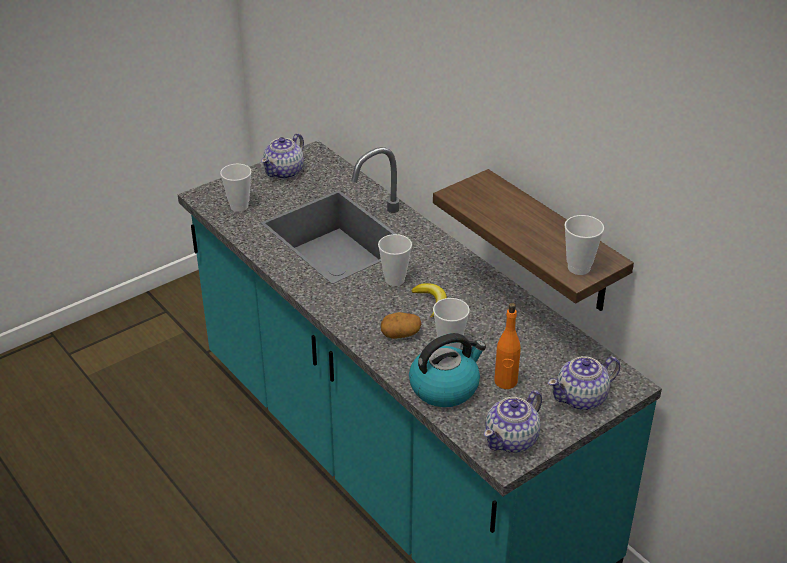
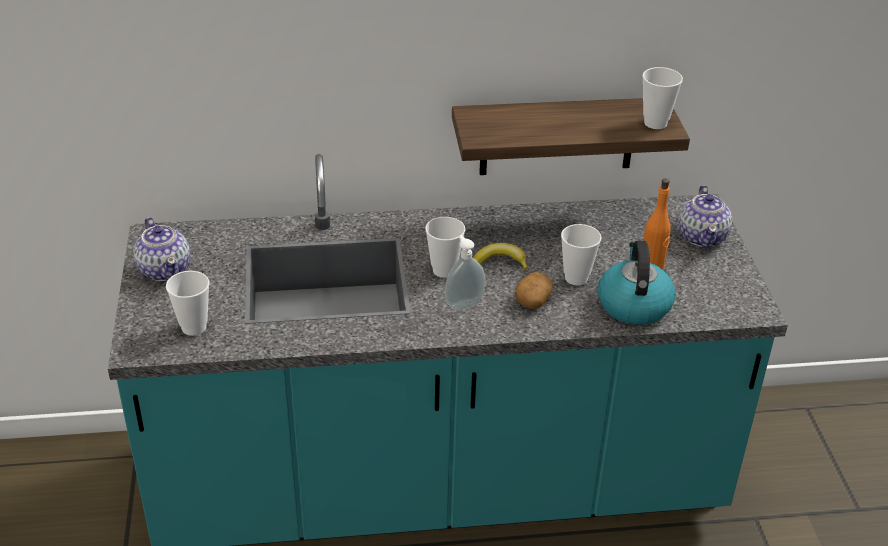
camera: 60 degrees left, 0 degrees up
(364, 302) = (463, 303): none -> soap dispenser
(512, 439) = (731, 295): teapot -> none

